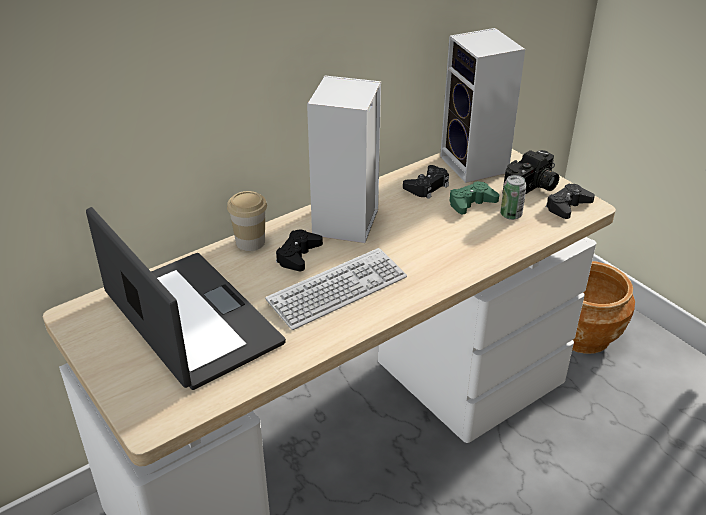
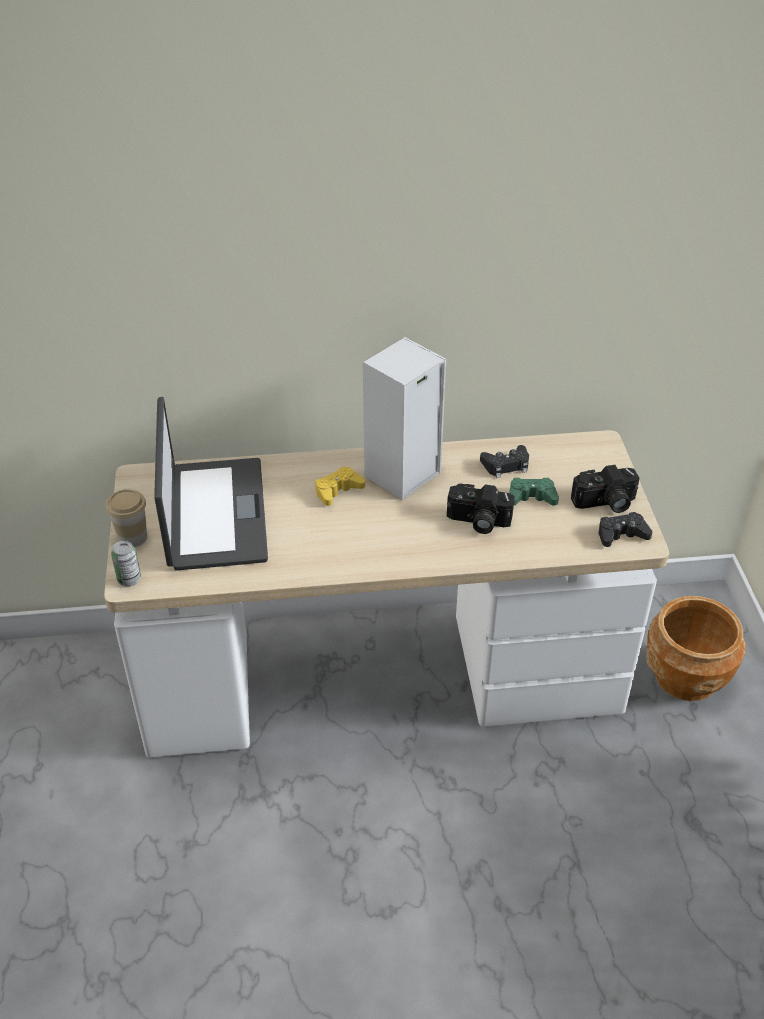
camera: 30 degrees right, 5 degrees up
(250, 242) = (310, 463): cup -> cup (132, 537)
(298, 255) = (338, 490): black game controller -> yellow game controller
(337, 290) = (344, 533): keyboard -> none
(446, 237) = (478, 521): none -> camera
(476, 165) = (573, 460): speaker -> none
(511, 215) = (557, 522): can -> can (129, 579)

